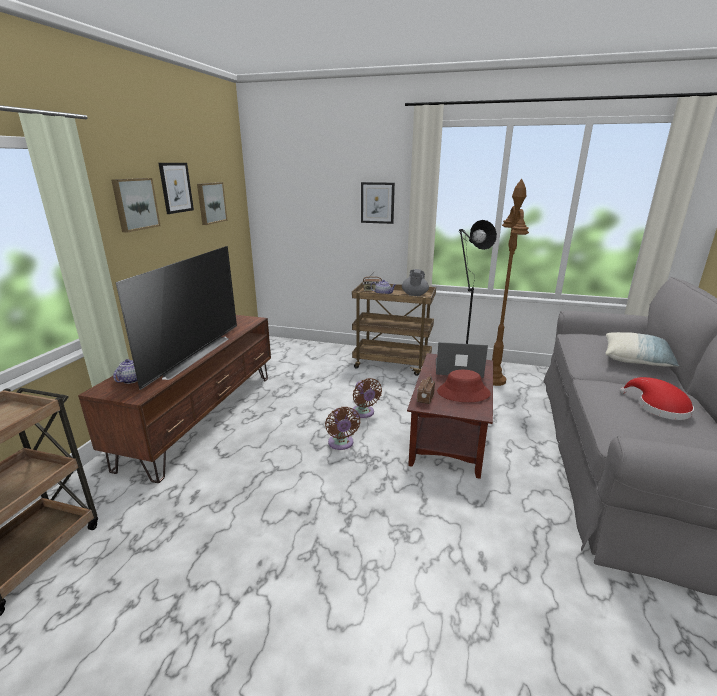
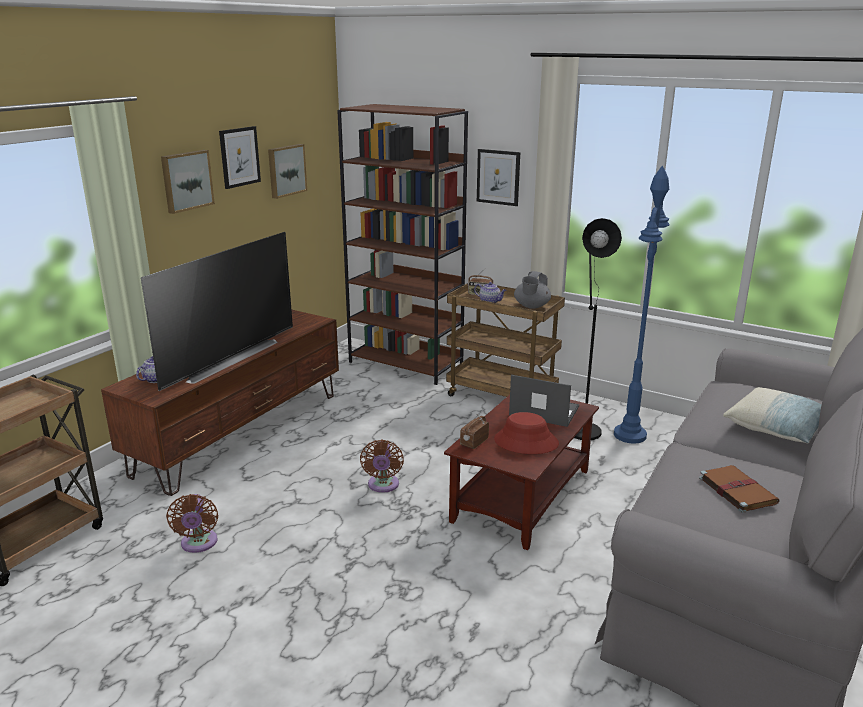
camera: 15 degrees right, 0 degrees up
(312, 349) = (406, 364): none -> brown bookcase
(364, 413) = (429, 454): brown fan -> brown fan (198, 544)
(494, 380) = (630, 435): brown floor lamp -> blue floor lamp
(658, 407) = (736, 490): red hat -> brown book

